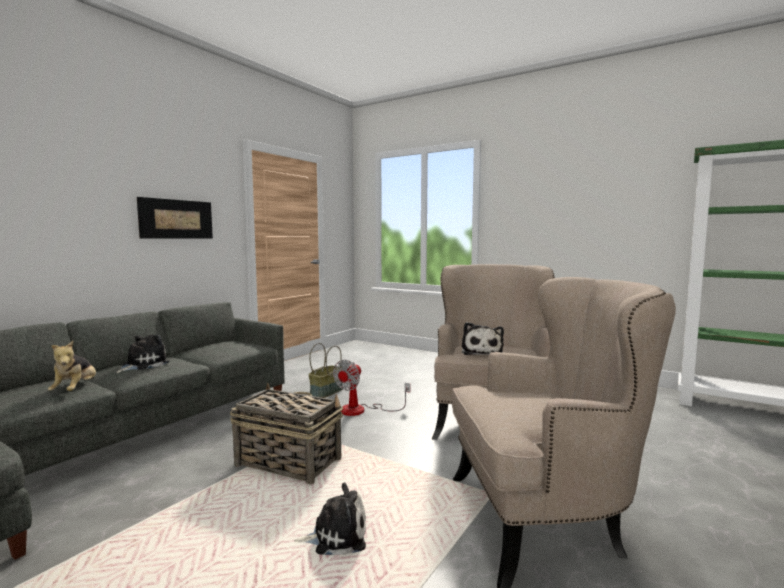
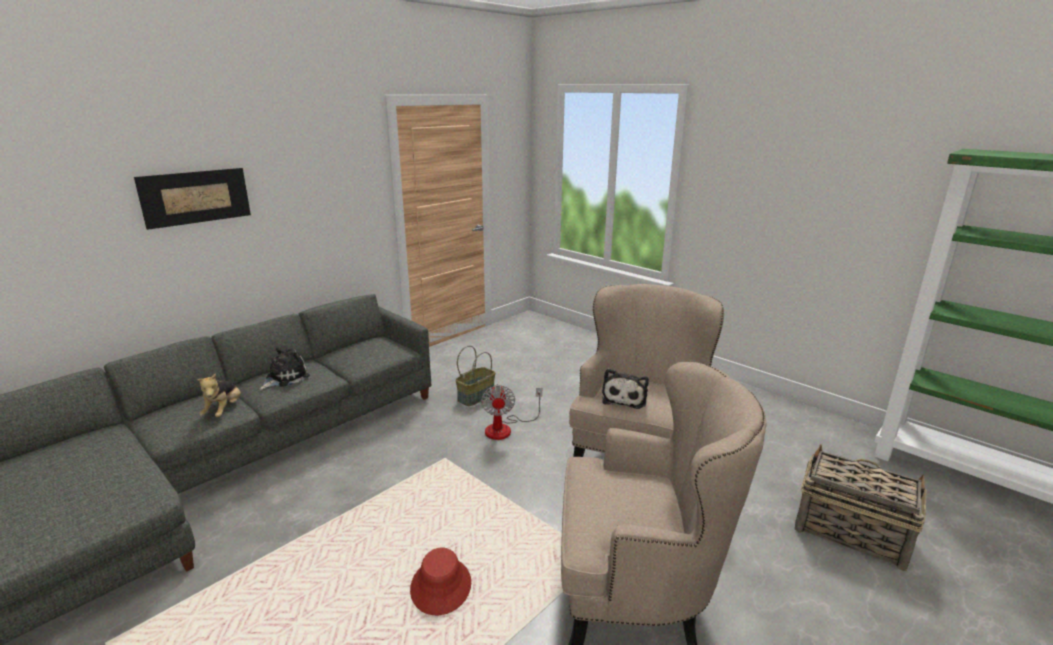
camera: 10 degrees right, 15 degrees up
(176, 219) = (313, 206): picture -> picture (196, 197)
(287, 462) = (416, 492): basket -> basket (849, 531)
(336, 536) = (440, 586): plush toy -> red hat
(361, 410) = (505, 428): fan -> fan turned 45 degrees counterclockwise

